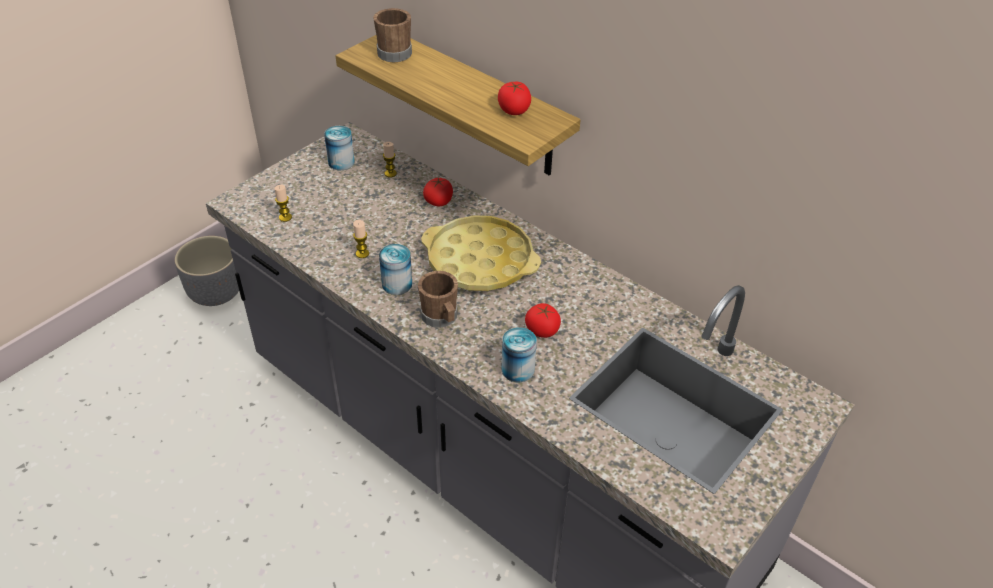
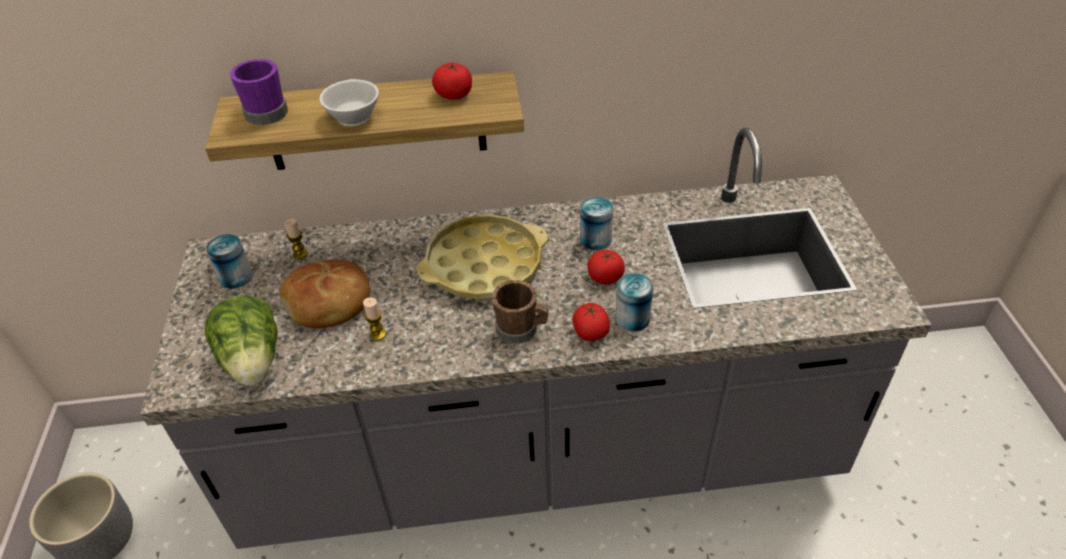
camera: 45 degrees left, 0 degrees up
(285, 217) = (253, 361): candle -> lettuce
(364, 215) = (329, 303): none -> bread
(395, 51) = (263, 112): brown mug -> purple mug
(397, 284) = (446, 334): can -> can (595, 239)
(435, 84) = (351, 115): none -> white cup
(438, 201) = (379, 246): tomato -> tomato (590, 332)

